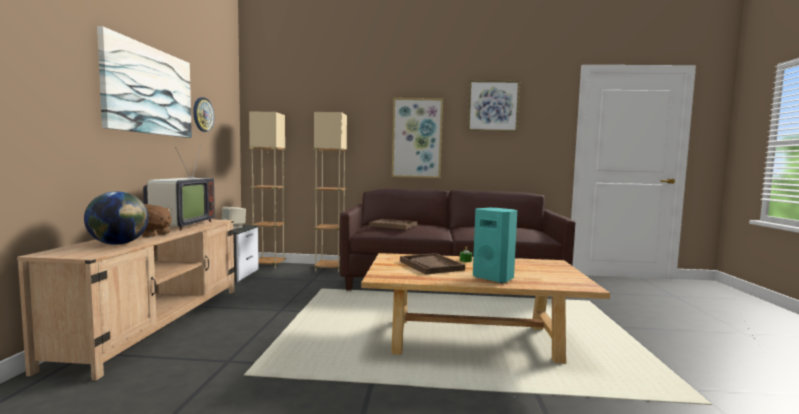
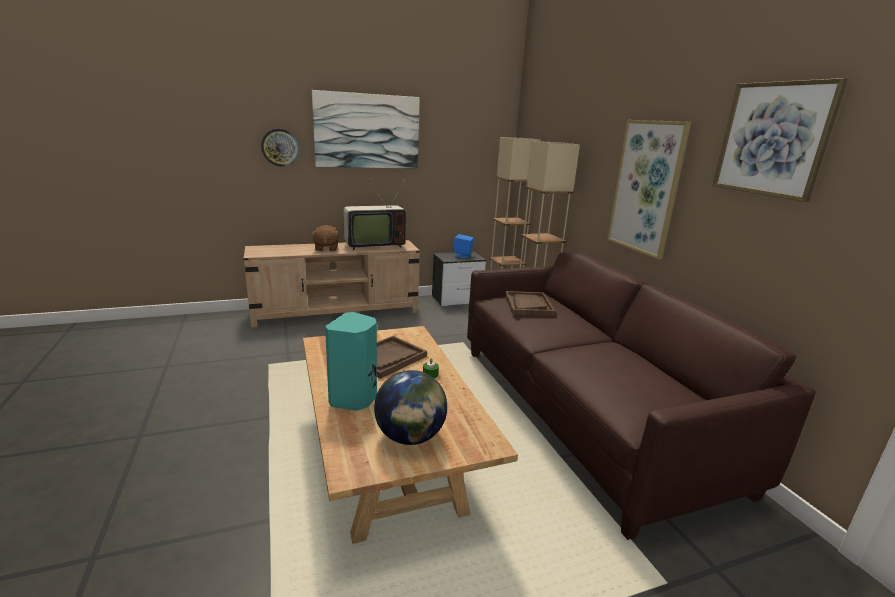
camera: 65 degrees right, 15 degrees up
(119, 244) = (290, 251): globe -> globe (410, 437)
(203, 114) = (443, 144): wall clock -> wall clock (280, 147)
(234, 227) = (462, 256): beige speaker -> blue speaker

